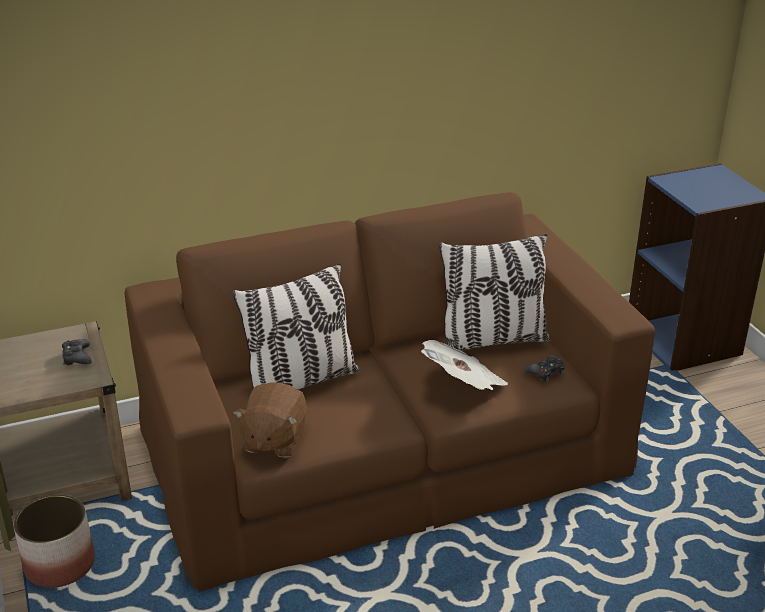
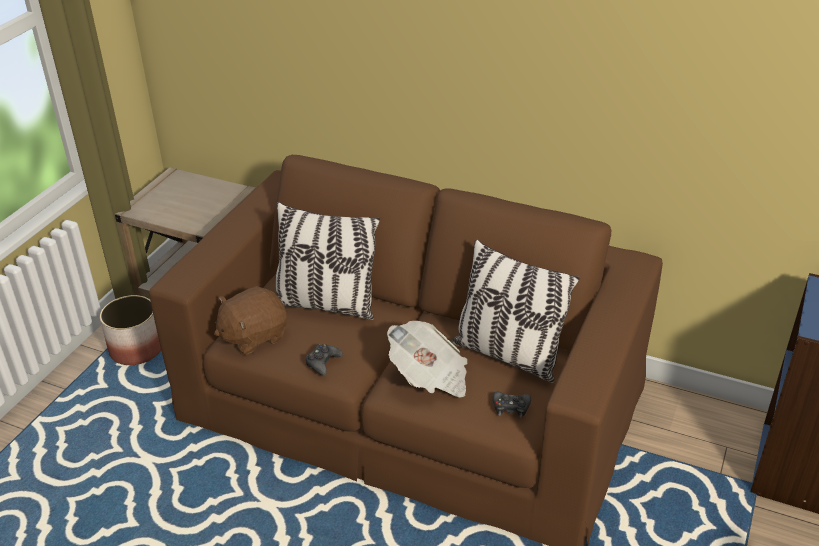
camera: 45 degrees right, 5 degrees up
(77, 357) = (210, 207): black game controller -> black game controller (323, 362)

